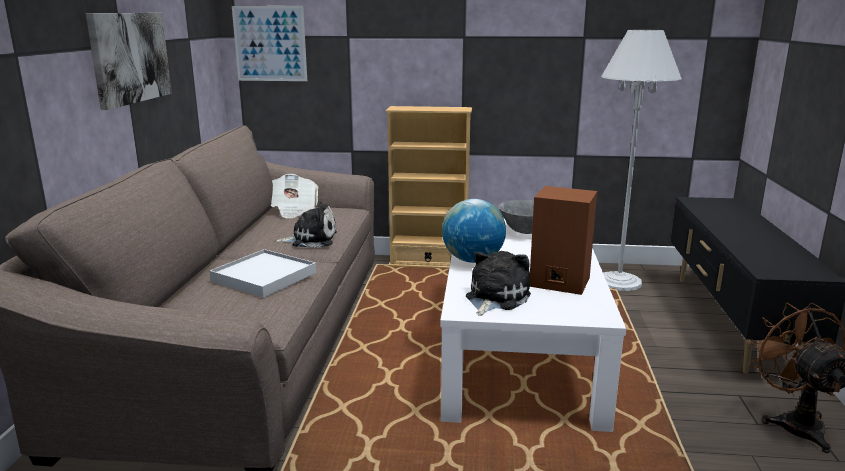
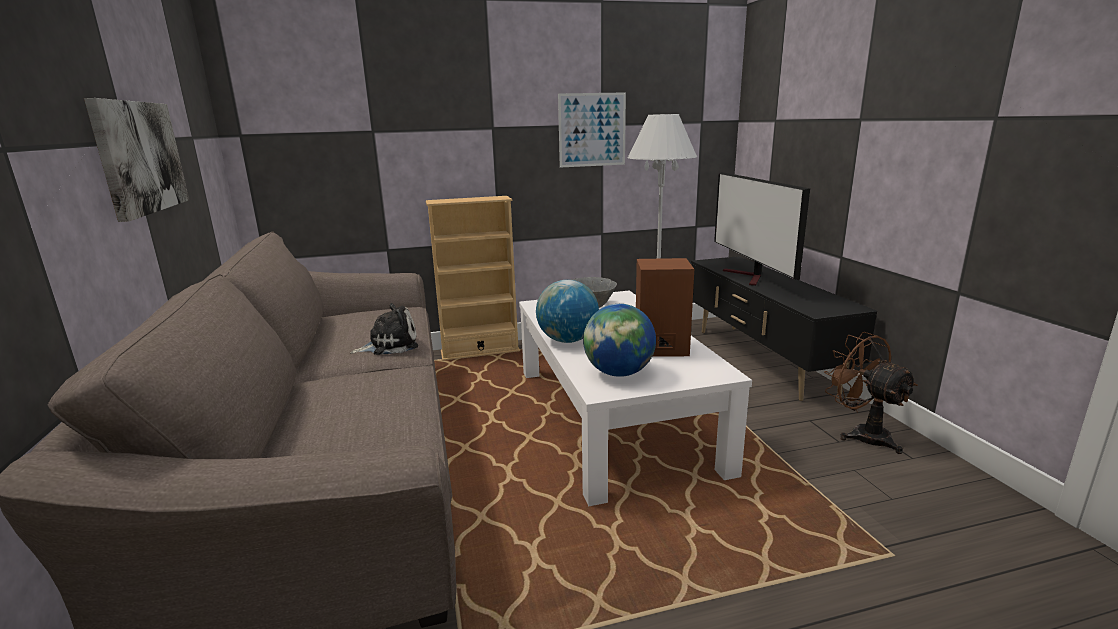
camera: 20 degrees left, 0 degrees up
(264, 277) = (368, 393): white tray -> none
(270, 44) = (284, 142): picture -> picture (592, 130)
(293, 210) = (347, 317): newspaper -> none
(495, 298) = (619, 373): plush toy -> globe
(726, 224) = (749, 277): none -> television

